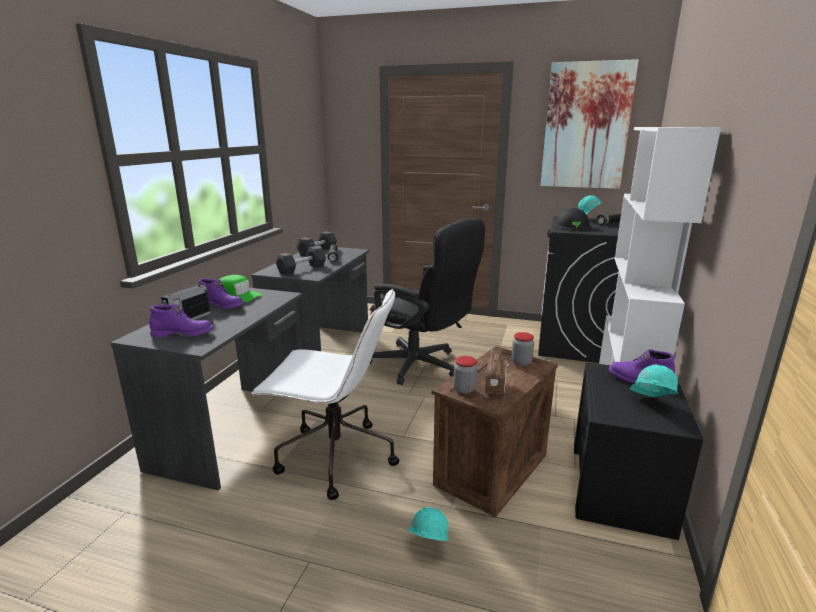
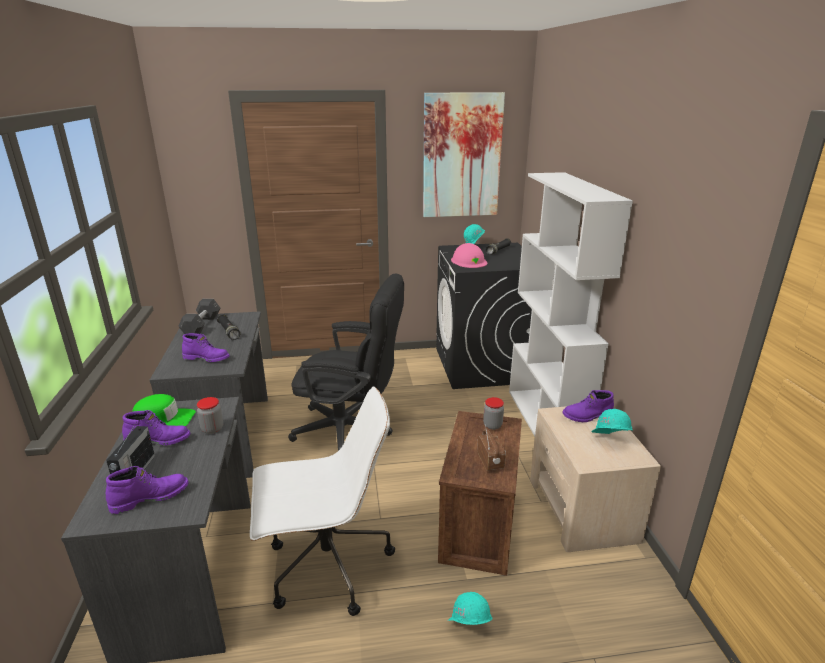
camera: 25 degrees left, 5 degrees up
(302, 269) = (207, 358): grey dumbbell -> purple boot
(464, 389) = (466, 471): jar -> jar (212, 429)
(572, 226) = (469, 261): black hard hat -> pink hard hat
(619, 487) = (582, 509): black nightstand -> beige nightstand

